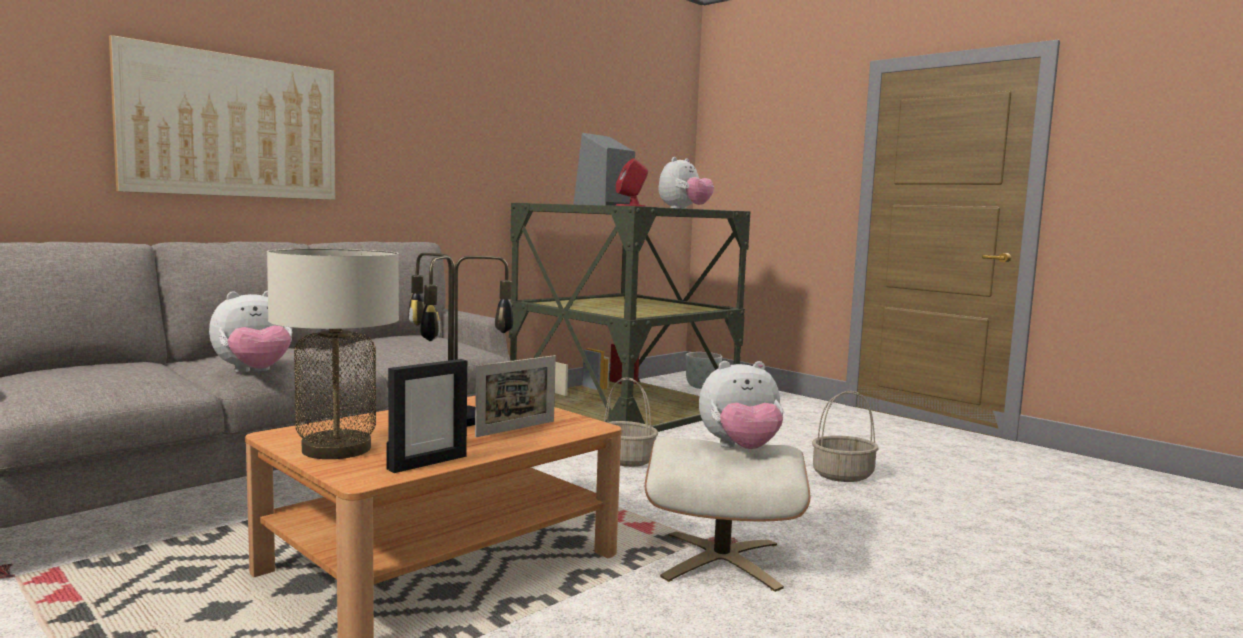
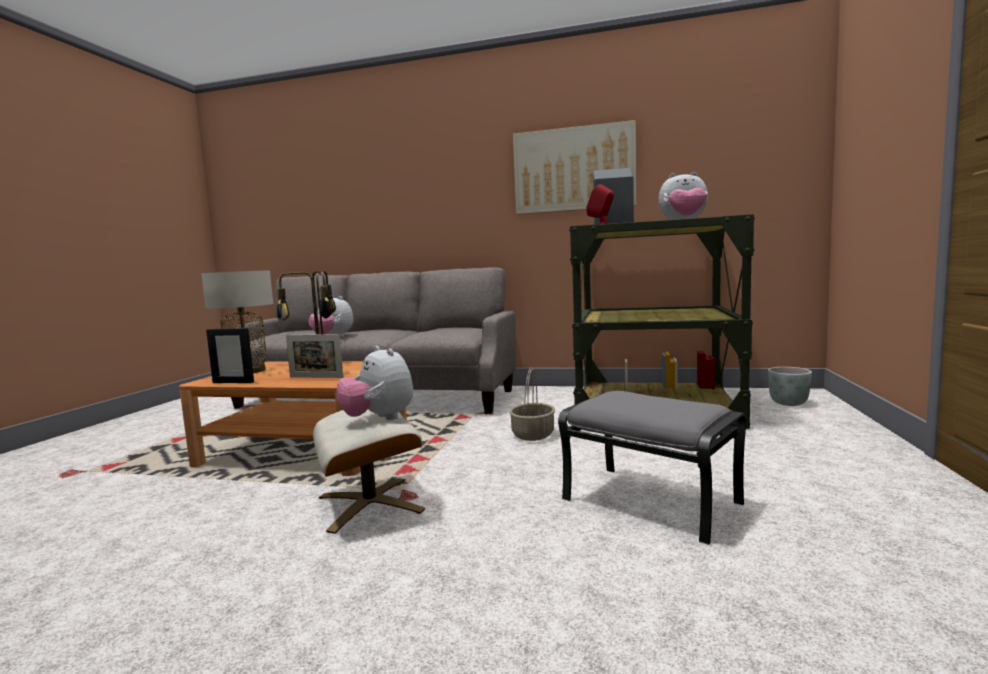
camera: 60 degrees right, 0 degrees up
(232, 126) = (396, 211): picture -> picture (573, 169)
(842, 475) = (648, 501): basket -> grey ottoman

